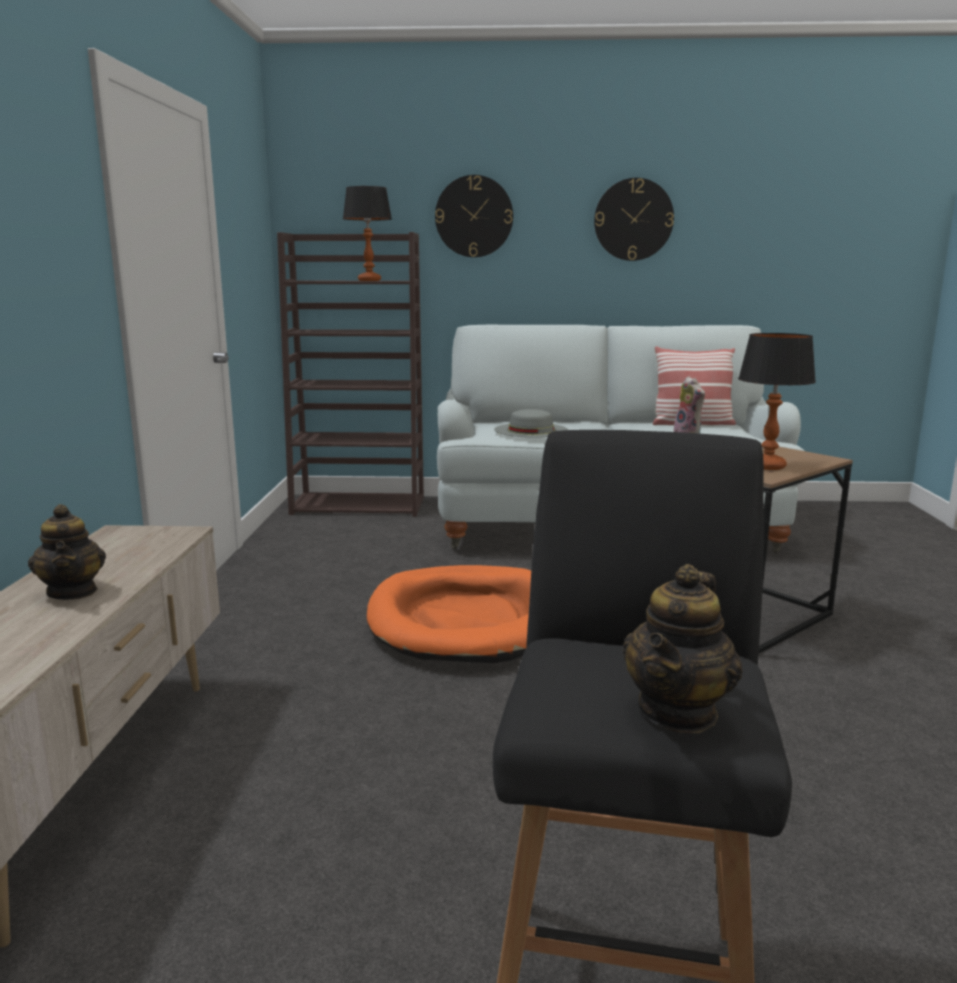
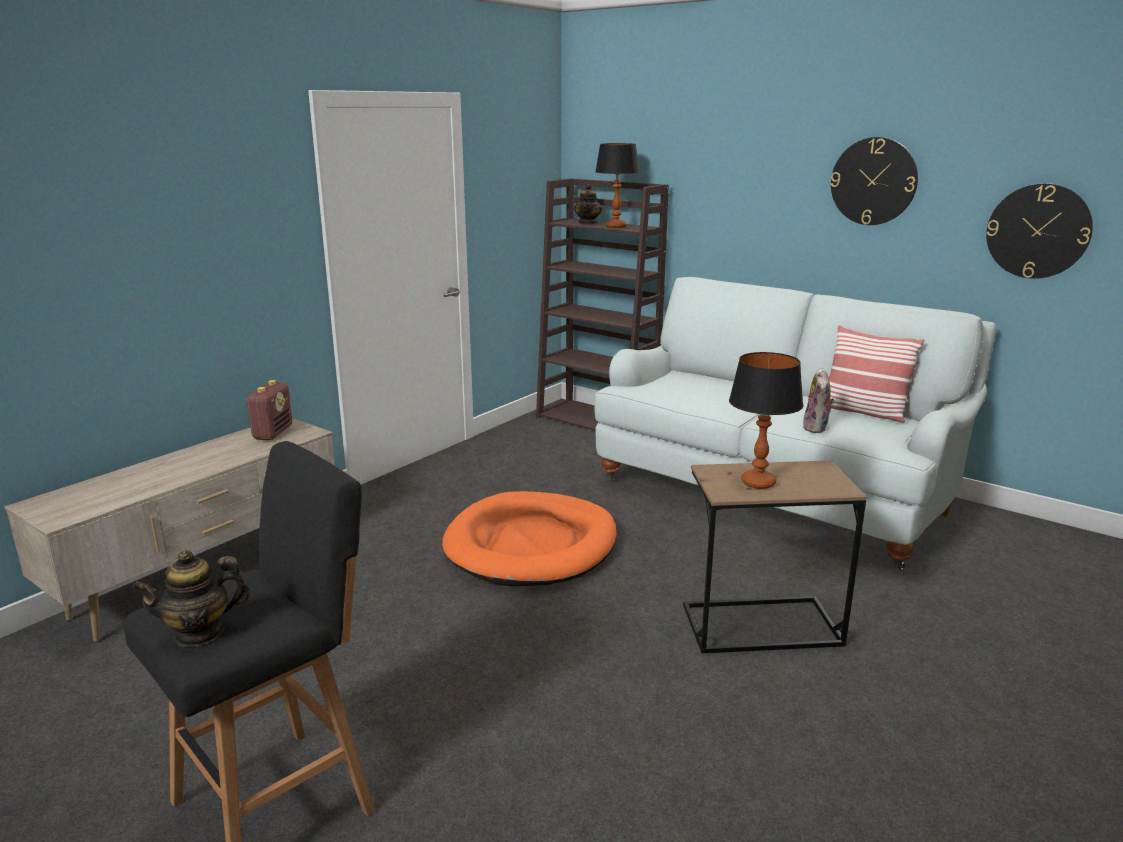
camera: 35 degrees right, 5 degrees up
(73, 592) = (201, 461): teapot -> teapot (588, 223)
(126, 543) = (273, 433): none -> radio
(474, 216) = (719, 170): wall clock -> wall clock (1038, 231)
(531, 430) = (686, 390): grey hat -> none

